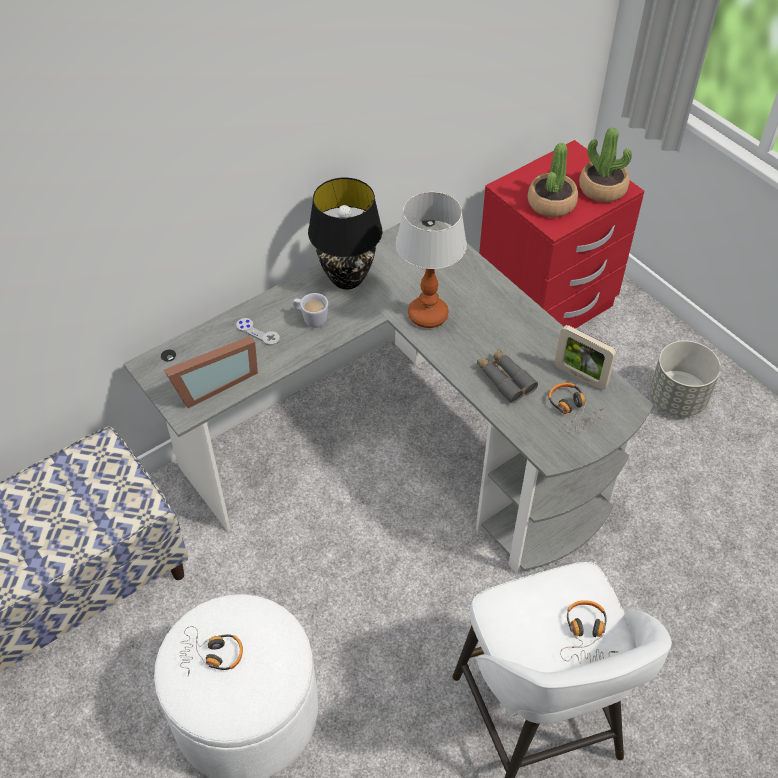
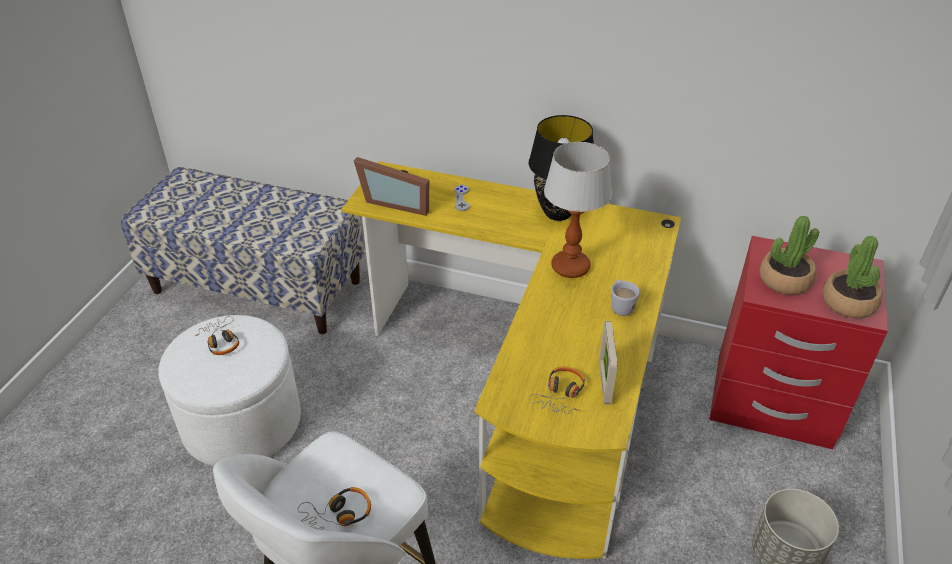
camera: 55 degrees right, 10 degrees down
(311, 319) = (500, 215): white mug -> white mug (620, 306)
(403, 449) = (530, 388): grey desk -> yellow desk
(505, 379) = (551, 339): grey binoculars -> none

